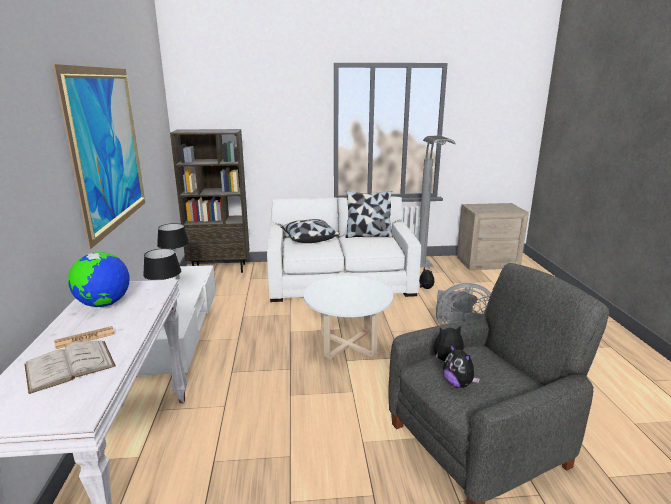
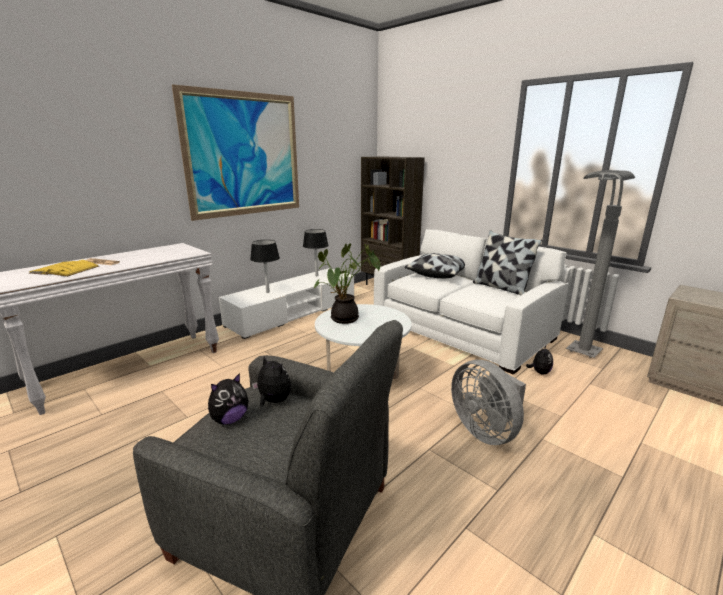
camera: 50 degrees right, 0 degrees up
(70, 365) = (65, 269): white book -> yellow book
(104, 304) = (152, 252): globe -> none
(335, 298) = (345, 320): none -> potted plant
(458, 384) = (229, 419): plush toy -> plush toy turned 150 degrees counterclockwise

